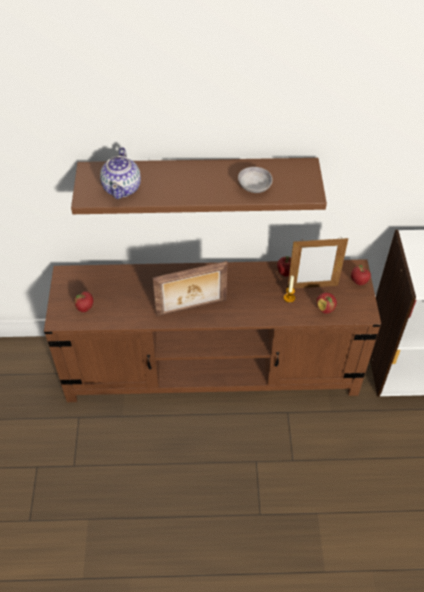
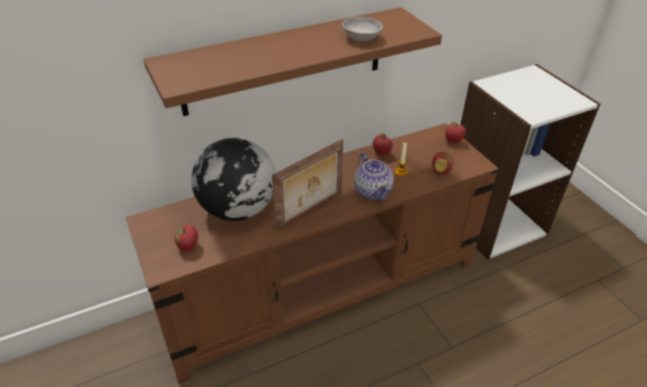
camera: 25 degrees left, 10 degrees down
(122, 188) = (216, 68): teapot -> teapot (373, 190)
(136, 288) = (238, 210): none -> globe
(312, 286) = (415, 157): picture frame -> none

